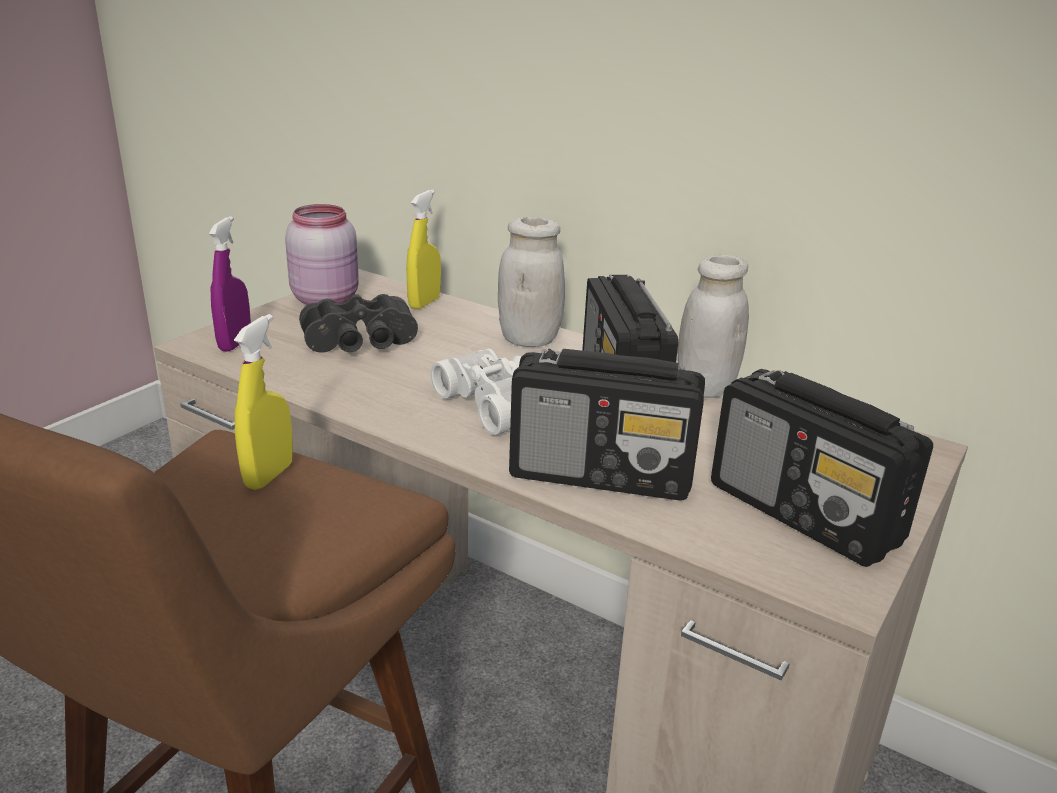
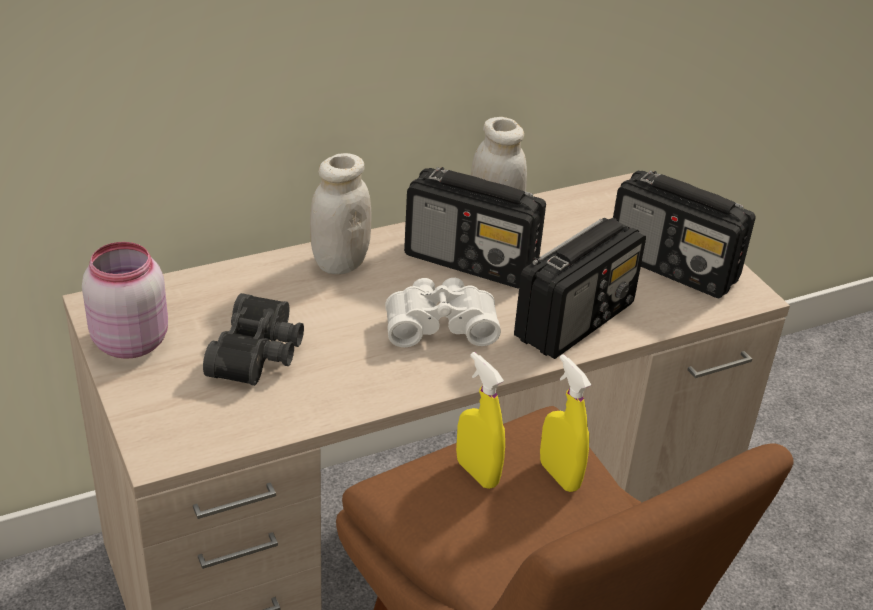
camera: 60 degrees left, 10 degrees up
(235, 343) = (183, 430): purple spray bottle -> none
(424, 303) = (204, 287): yellow spray bottle -> yellow spray bottle (559, 475)
(805, 514) = (673, 267): radio -> radio turned 45 degrees clockwise

